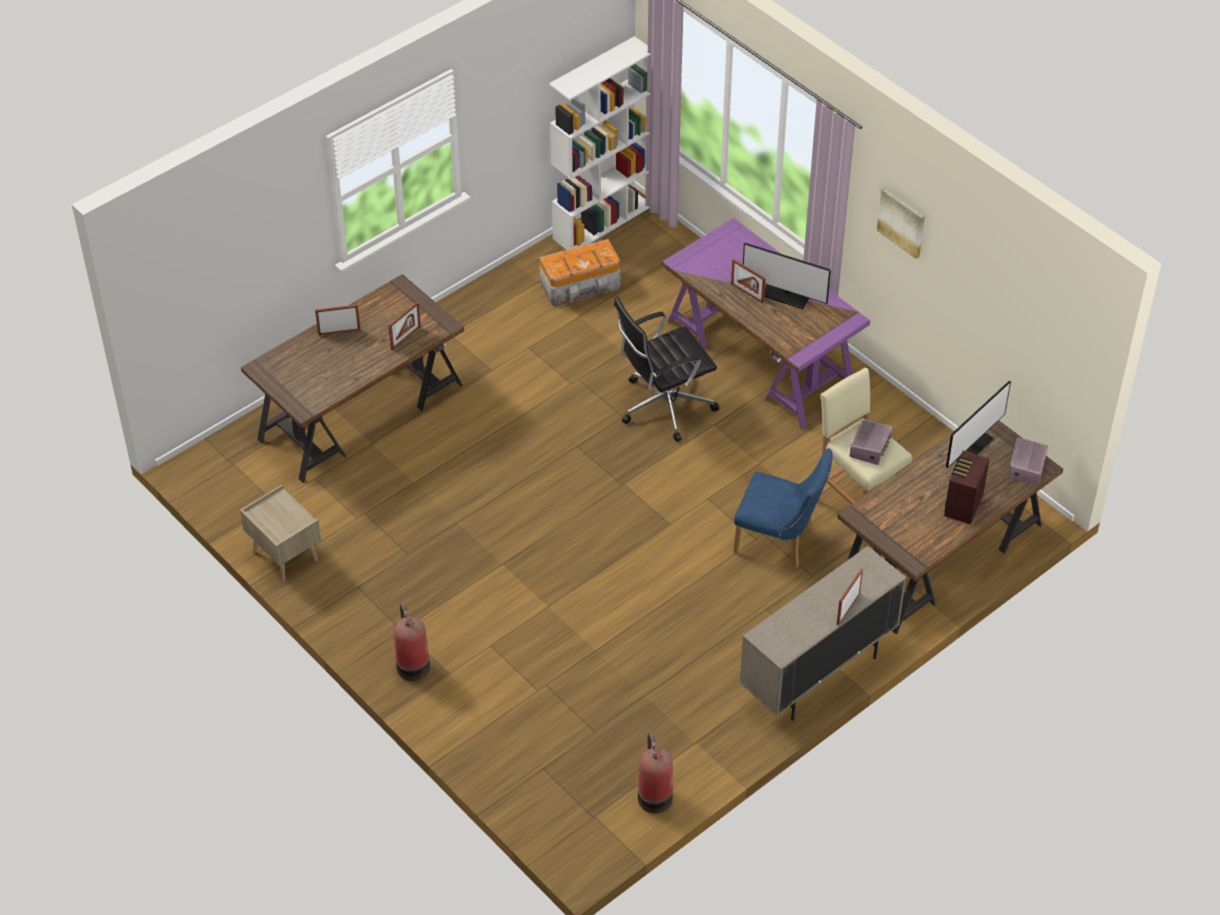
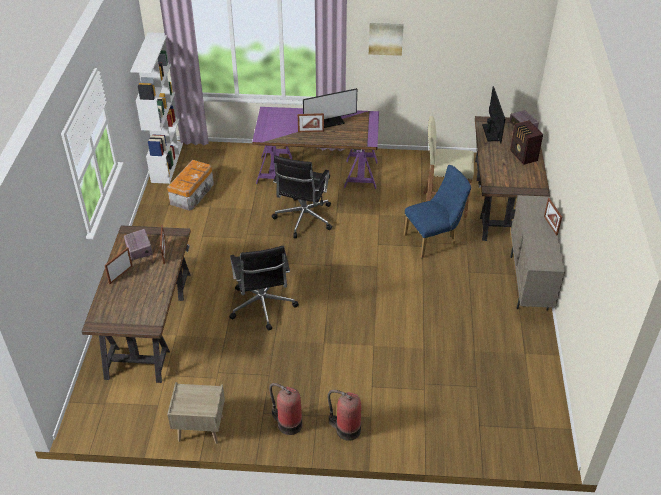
camera: 45 degrees left, 5 degrees down
(490, 477) = (262, 306): none -> black office chair
(654, 795) = (543, 393): fire extinguisher -> fire extinguisher (288, 423)
(870, 448) = (455, 158): radio -> radio (139, 249)

